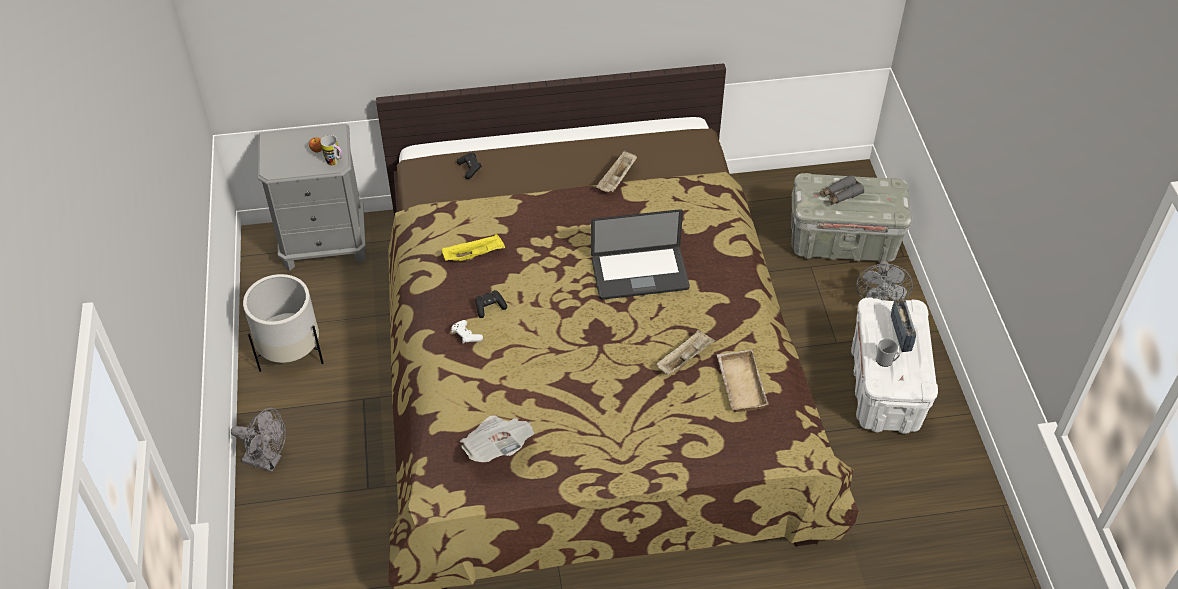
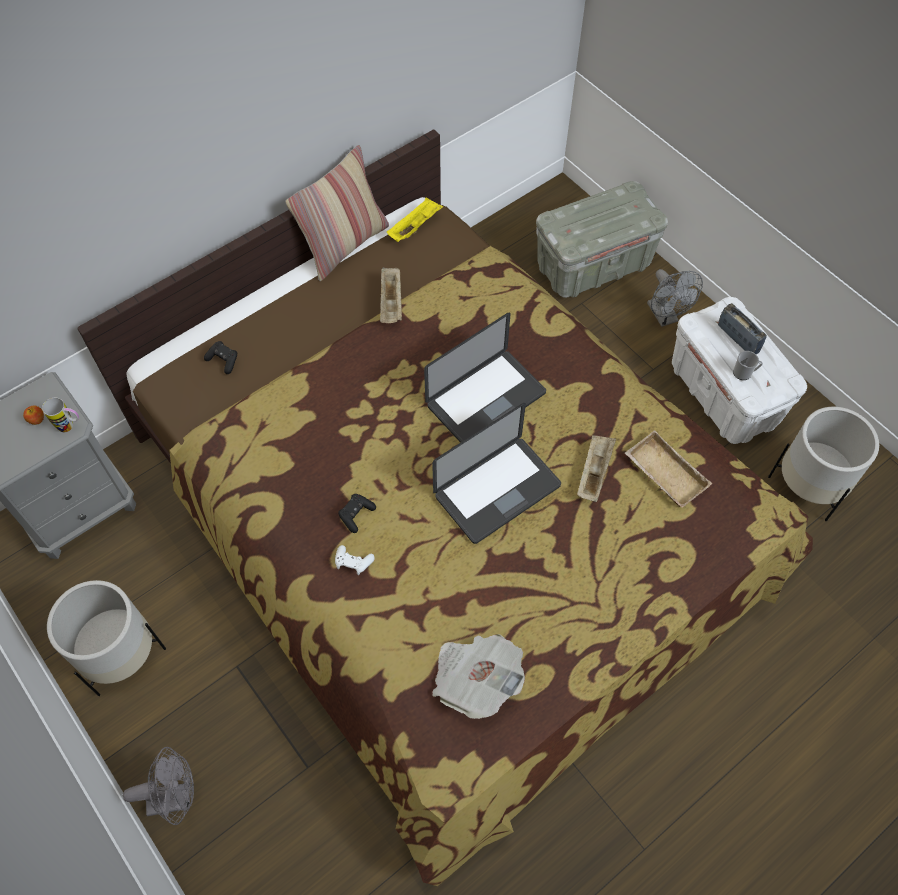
camera: 30 degrees left, 10 degrees up
(474, 255) = (298, 461): yellow tray -> yellow tray (415, 227)
(602, 338) = (497, 491): none -> laptop
(613, 127) = (344, 245): none -> pillow
(840, 195) = (590, 221): grey binoculars -> none
(908, 491) = (808, 486): none -> white planter

